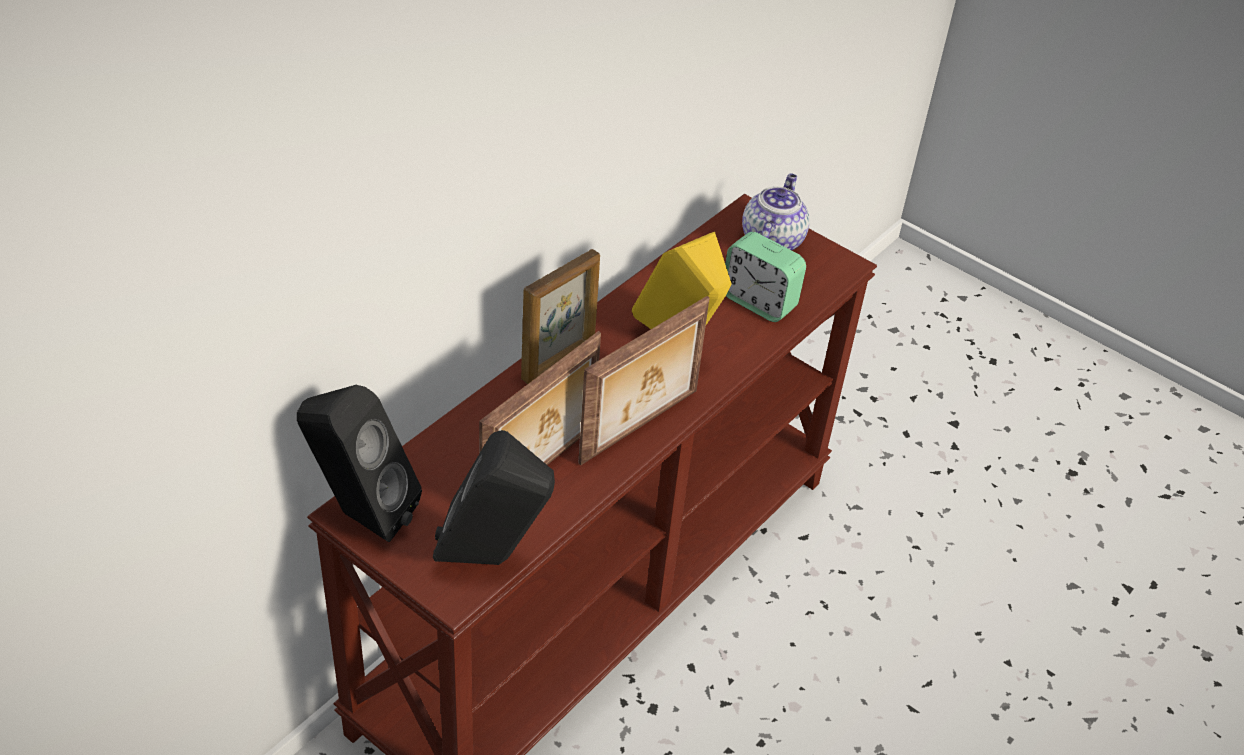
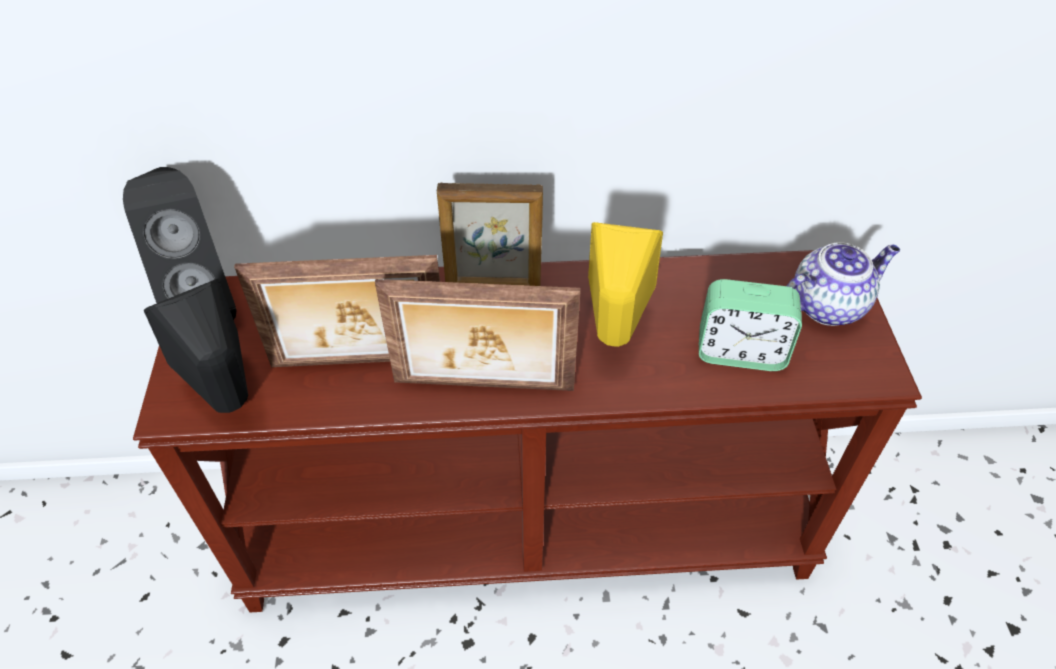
camera: 50 degrees right, 5 degrees up
(759, 302) = (740, 352): alarm clock -> alarm clock turned 75 degrees counterclockwise

